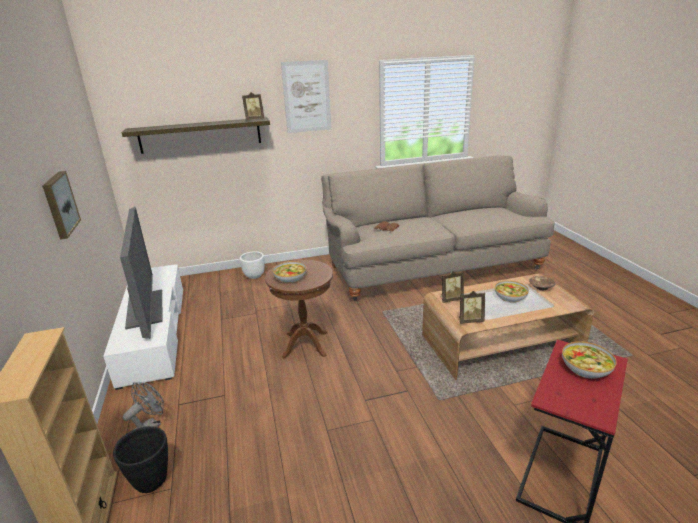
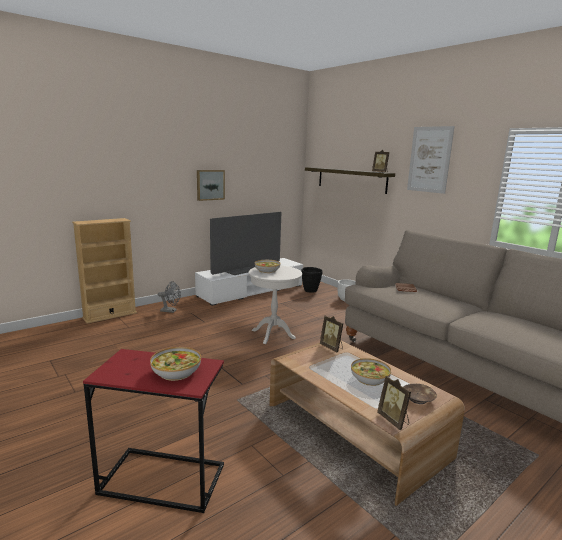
camera: 65 degrees right, 10 degrees down
(152, 481) = (132, 321): black planter -> black planter (311, 291)
(305, 344) = (273, 334): brown side table -> white side table
(470, 320) = (299, 359): picture frame -> picture frame (394, 420)

